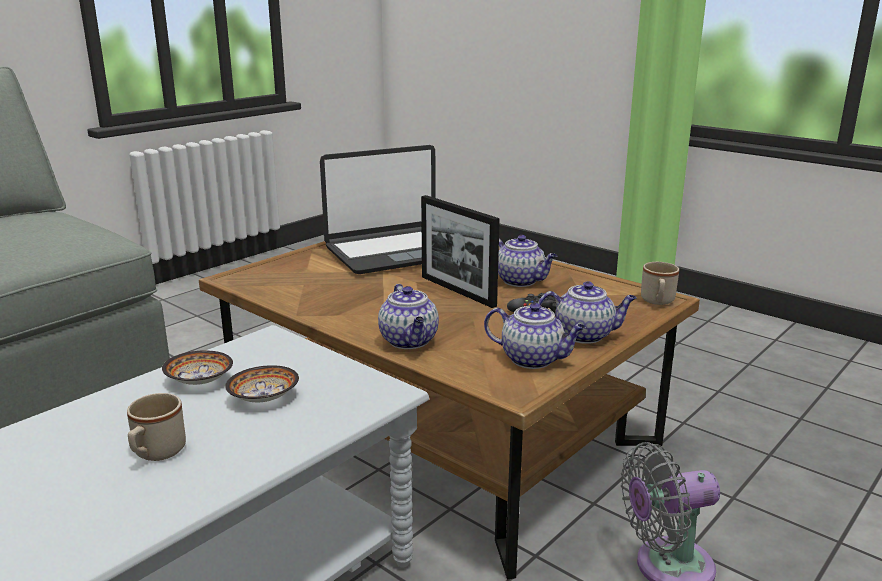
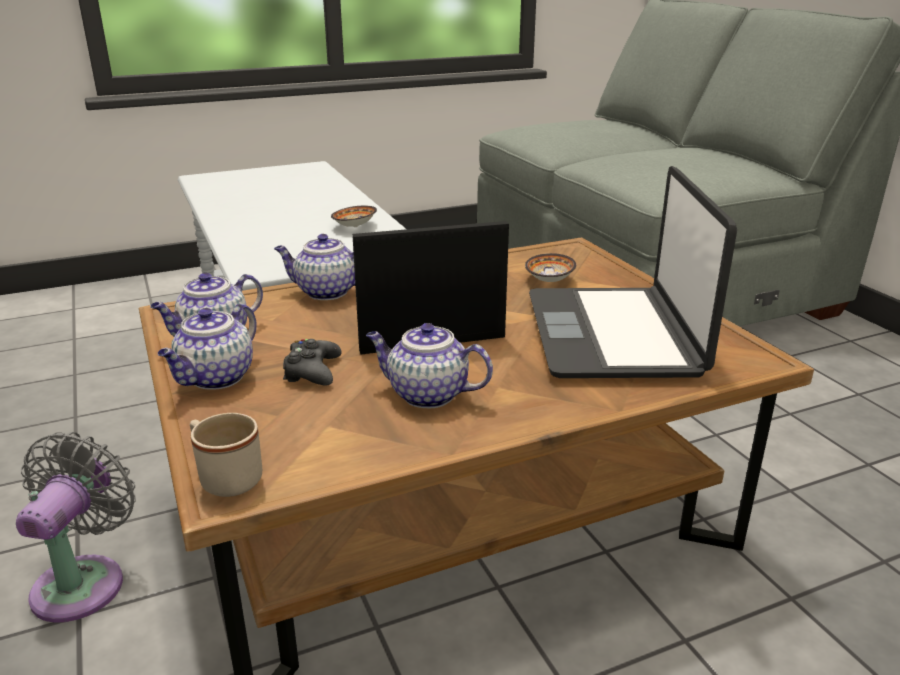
camera: 115 degrees right, 5 degrees up
(156, 454) = (276, 214): beige mug -> none
(264, 399) = (302, 239): bowl -> bowl (549, 280)
(521, 281) = (426, 394): teapot -> teapot turned 45 degrees clockwise

